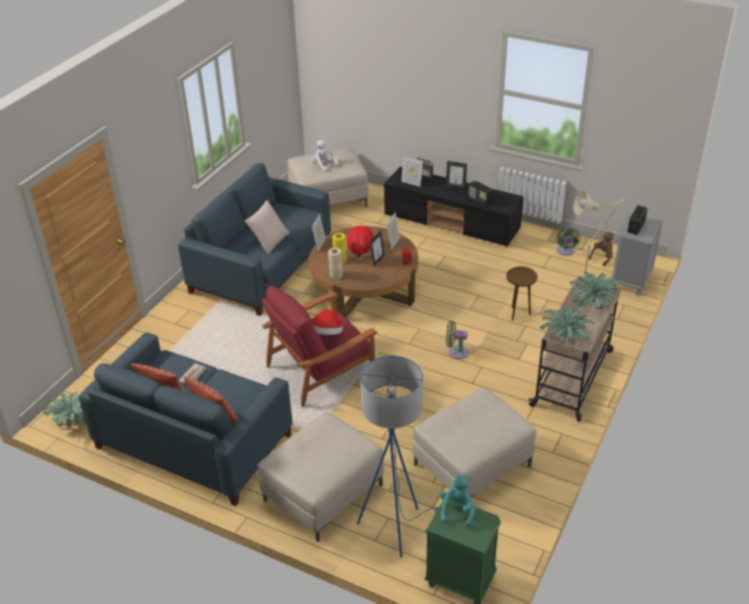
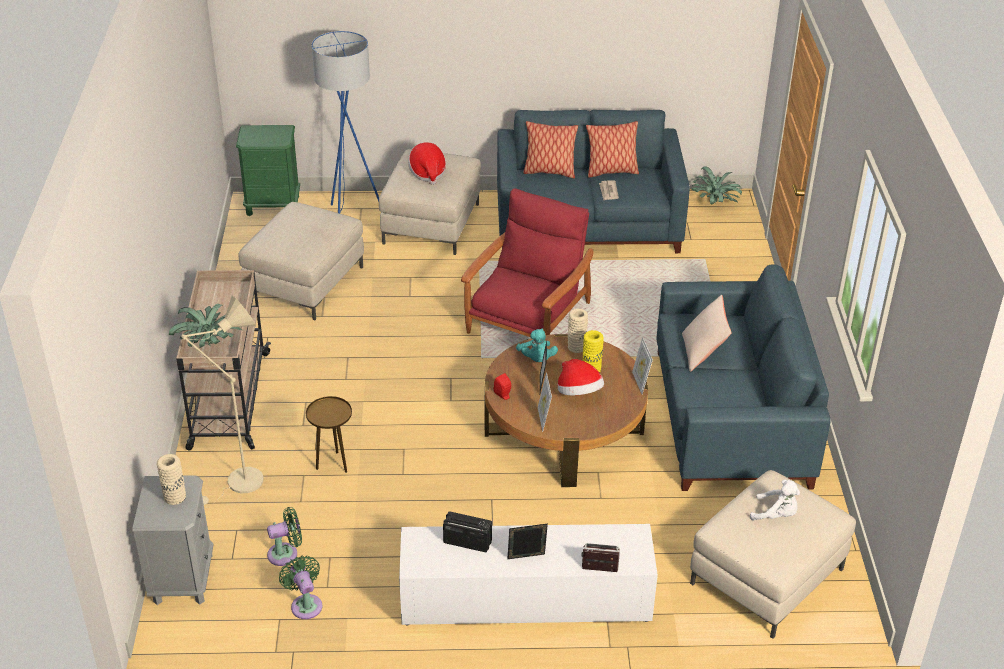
camera: 150 degrees right, 0 degrees up
(327, 334) = (521, 278): hat -> hat (427, 173)
(411, 183) = (605, 540): picture frame -> none
(452, 222) = (524, 600): black tv stand -> white tv stand
(456, 352) = (386, 386): green fan -> green fan (286, 553)
(457, 510) = (275, 140): turquoise plush toy -> turquoise plush toy (537, 359)
(566, 339) = (229, 295): potted plant -> none
(602, 257) = (240, 614): brown plush toy -> none
(636, 227) = (175, 497): radio -> beige vase

